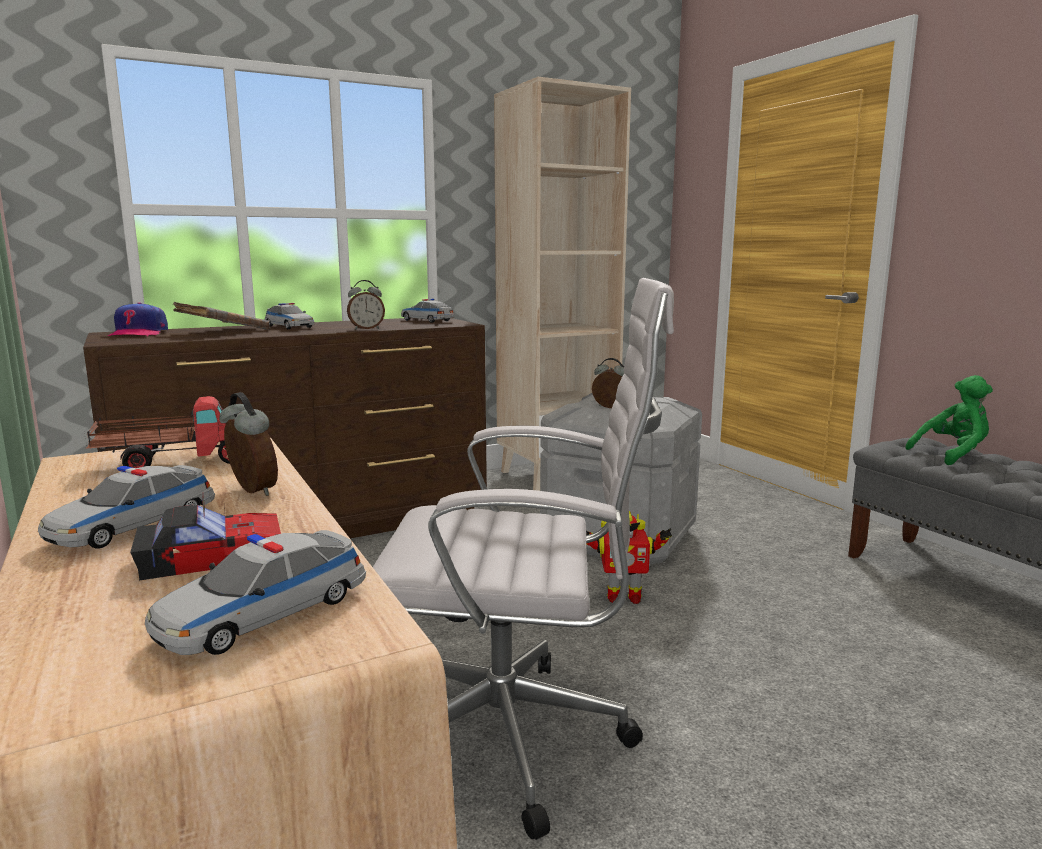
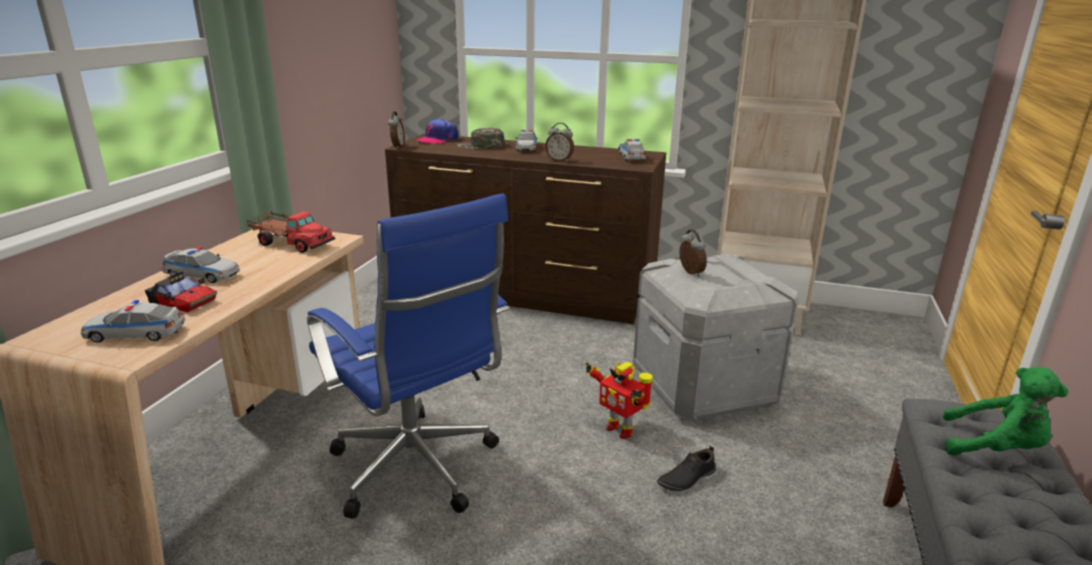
camera: 45 degrees right, 10 degrees up
(133, 525) = (202, 275): toy car -> toy car turned 150 degrees counterclockwise
(223, 331) = (480, 146): grey book -> green cap
(251, 491) = (267, 272): alarm clock -> alarm clock (397, 147)
(517, 739) = (418, 471): white office chair -> blue office chair
(733, 605) = (686, 478): none -> black shoe

